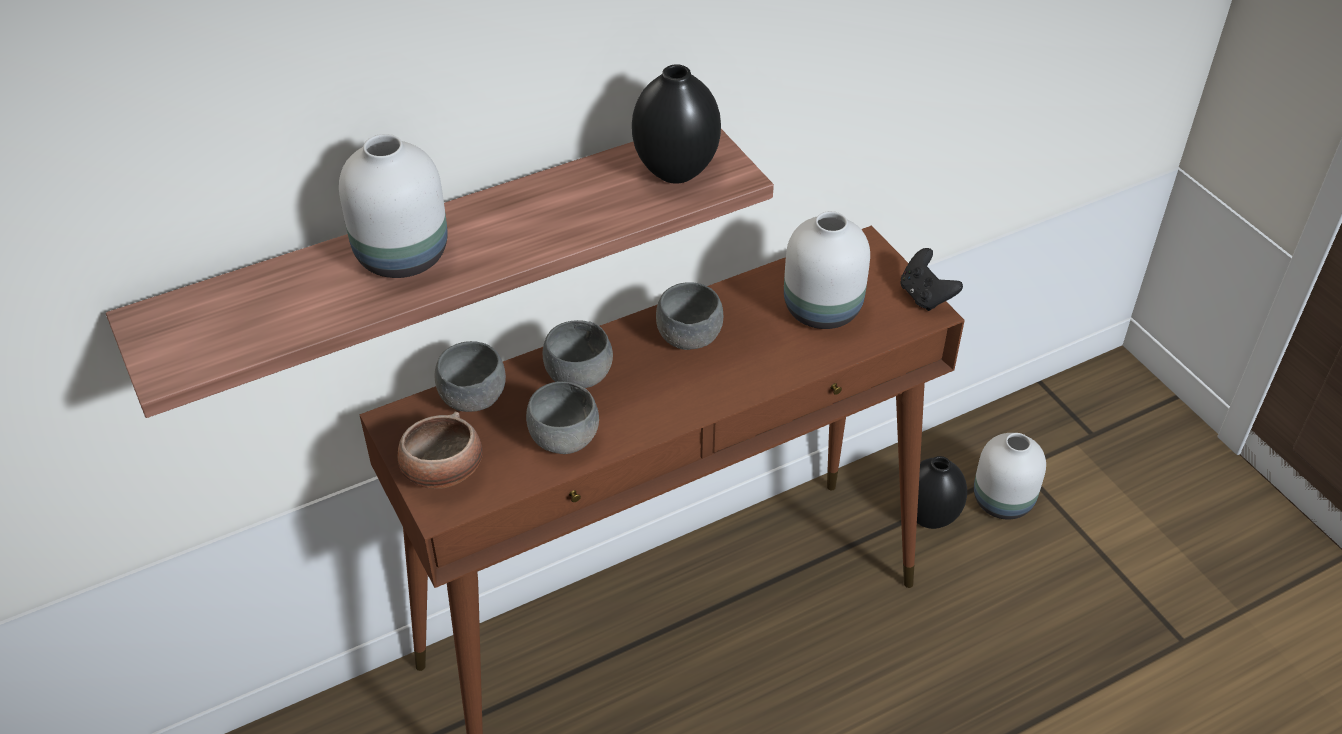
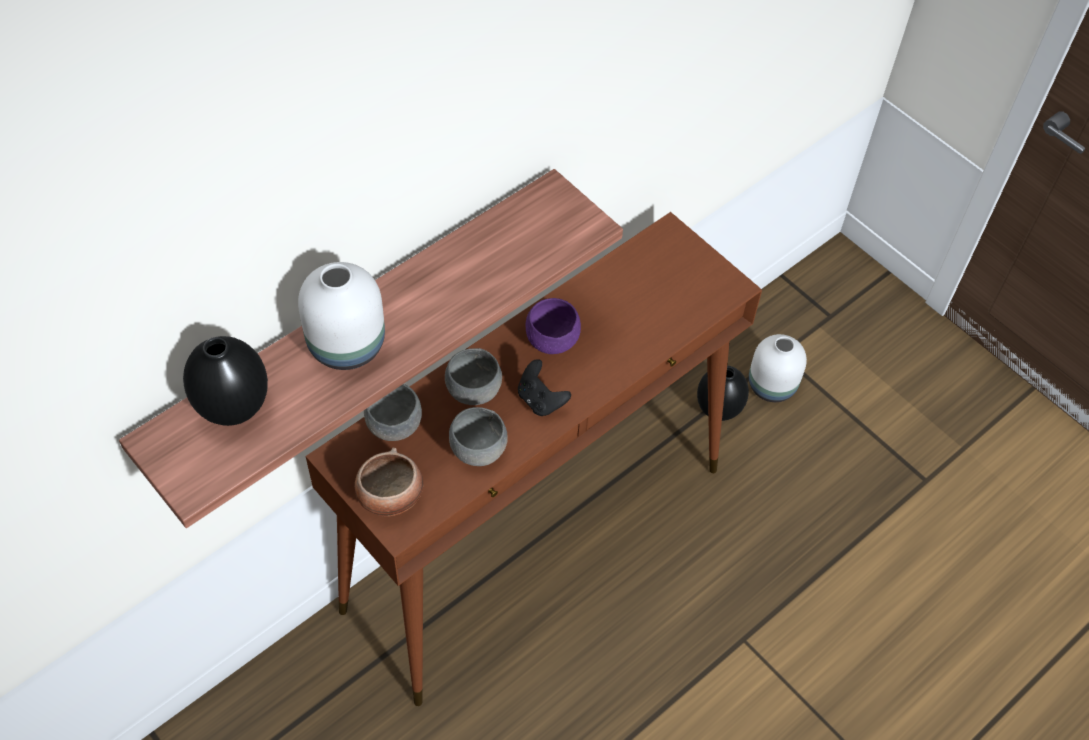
camera: 15 degrees left, 10 degrees up
(676, 171) = (543, 228): black vase -> black vase (234, 407)
(689, 337) = (552, 340): grey bowl -> purple bowl
(821, 308) = (649, 296): white vase -> none
(925, 296) = (727, 272): black game controller -> black game controller (540, 400)

